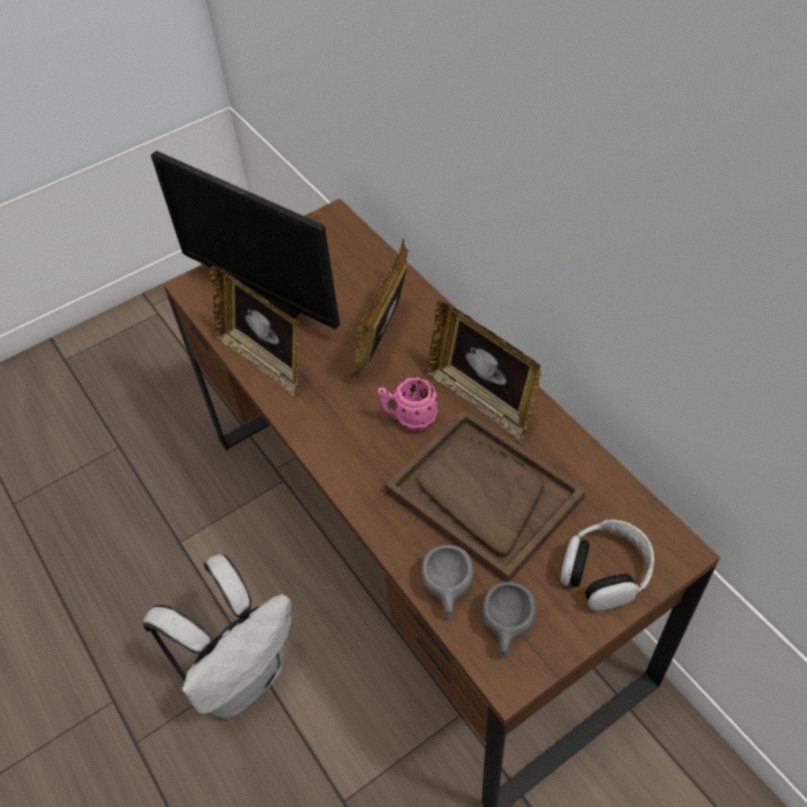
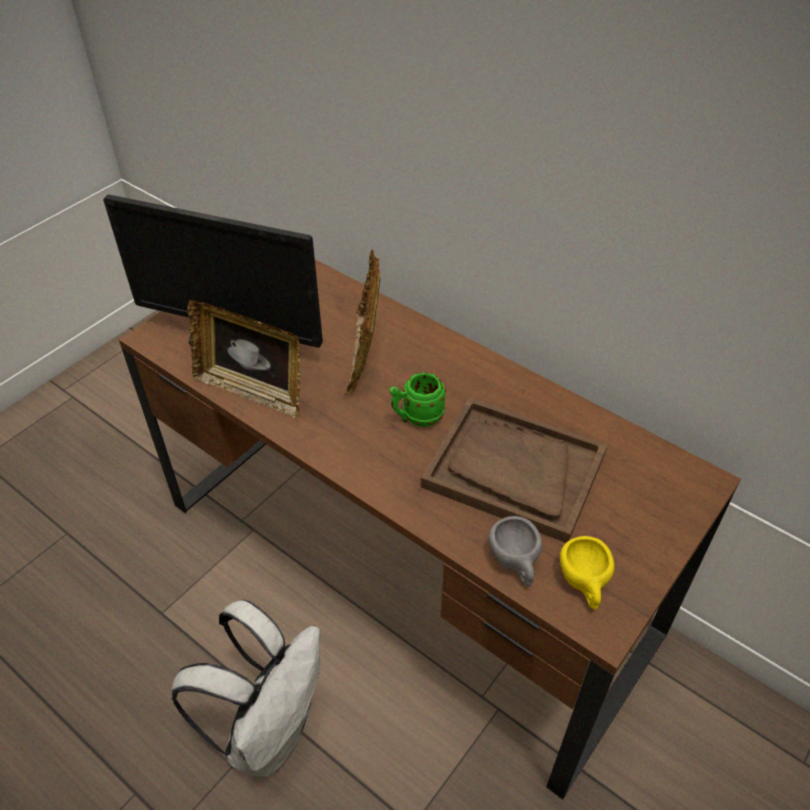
camera: 20 degrees left, 5 degrees down
(409, 419) = (416, 417): pink mug -> green mug
(482, 399) = (478, 388): picture frame -> none
(507, 629) = (584, 584): grey cup -> yellow cup
(605, 572) = (650, 513): headphones -> none

